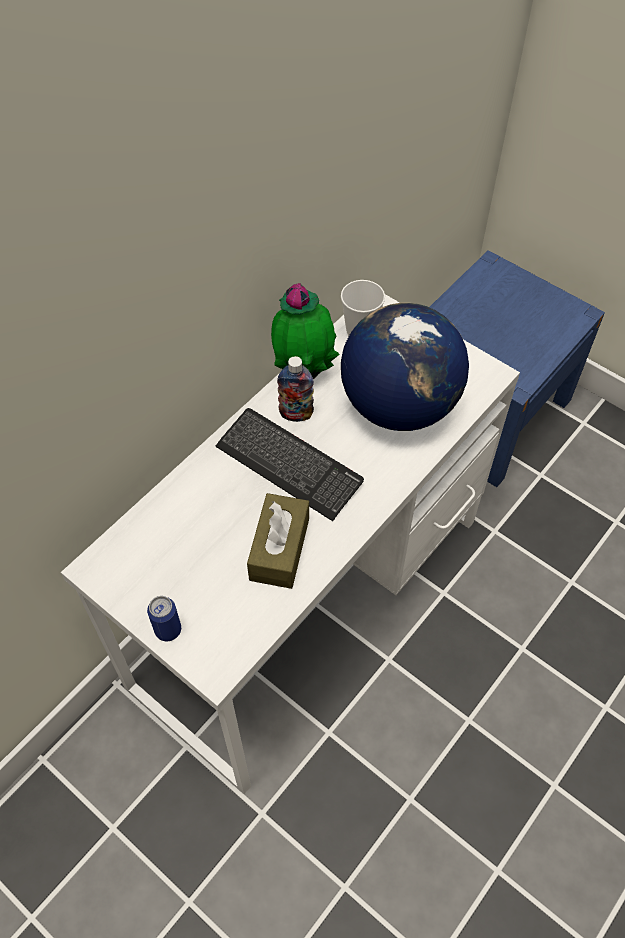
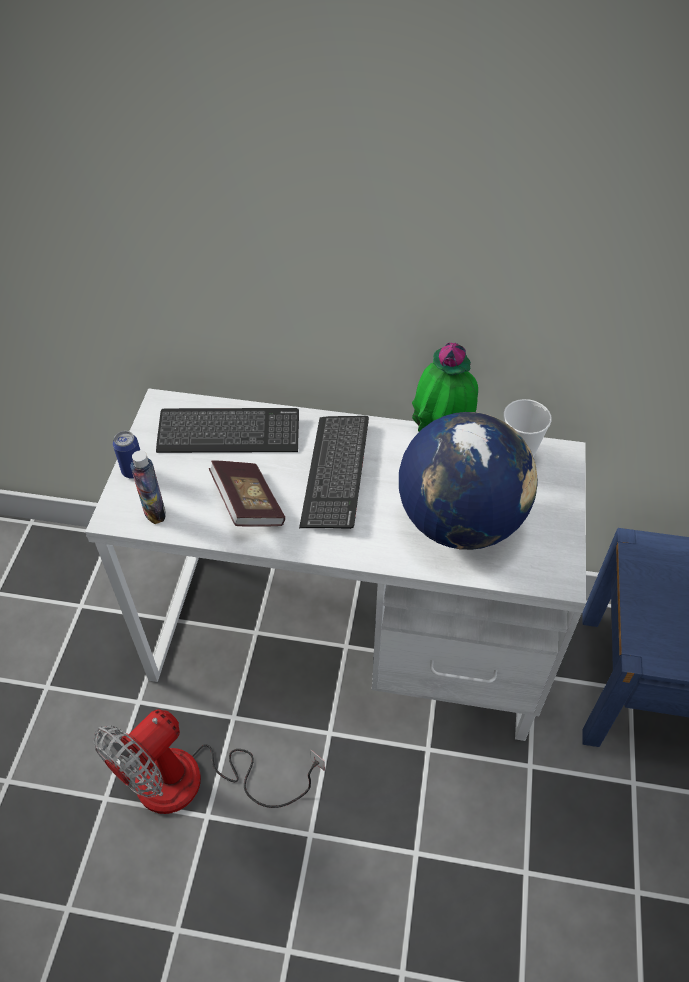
camera: 60 degrees right, 5 degrees down
(179, 526) = (229, 433): none -> keyboard
(279, 549) = (248, 505): brown tissue box -> book
(296, 414) = (392, 453): bottle -> bottle (154, 511)
(372, 796) = (194, 782): none -> fan

